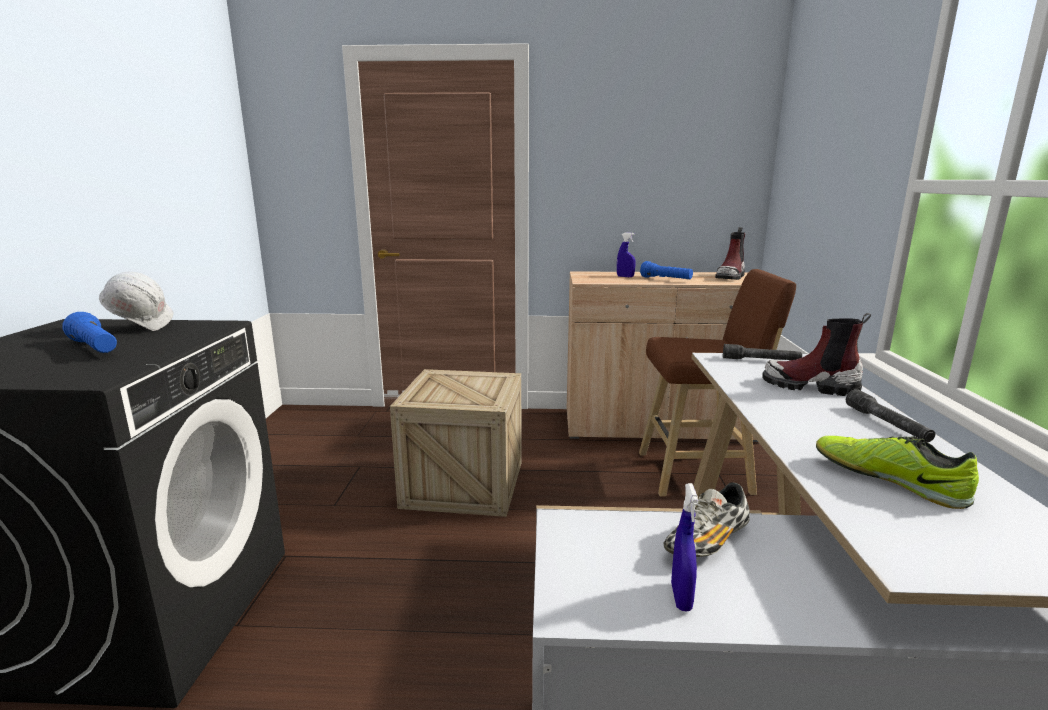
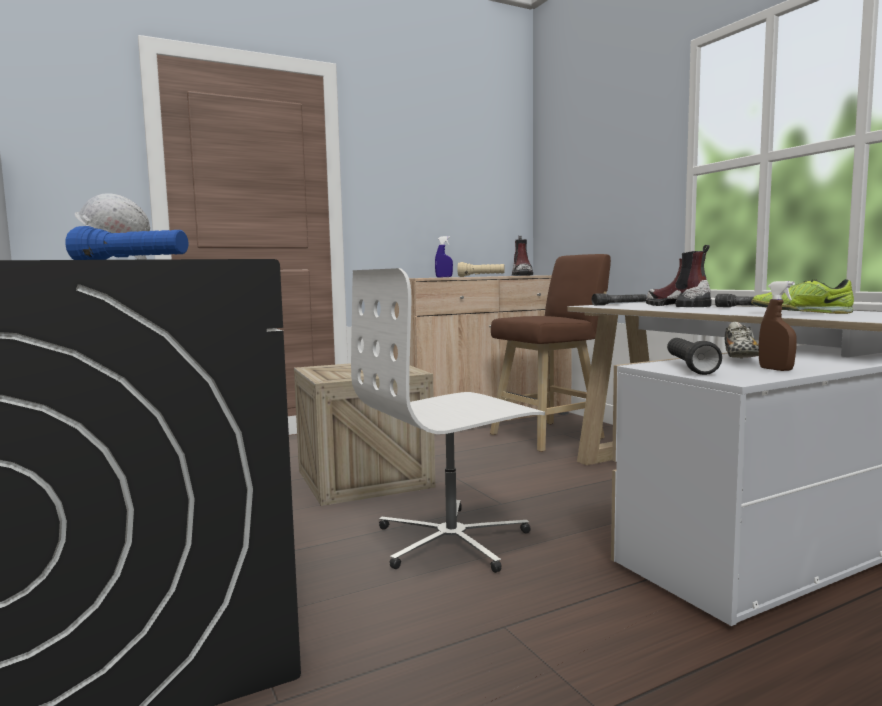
camera: 30 degrees left, 10 degrees down
(441, 597) = (453, 540): none -> white office chair
(591, 547) = (689, 367): none -> black flashlight
(666, 279) = (481, 276): blue flashlight -> beige flashlight
(681, 597) = (776, 369): blue spray bottle -> brown spray bottle
(810, 386) = (677, 306): boot -> boot turned 60 degrees clockwise

